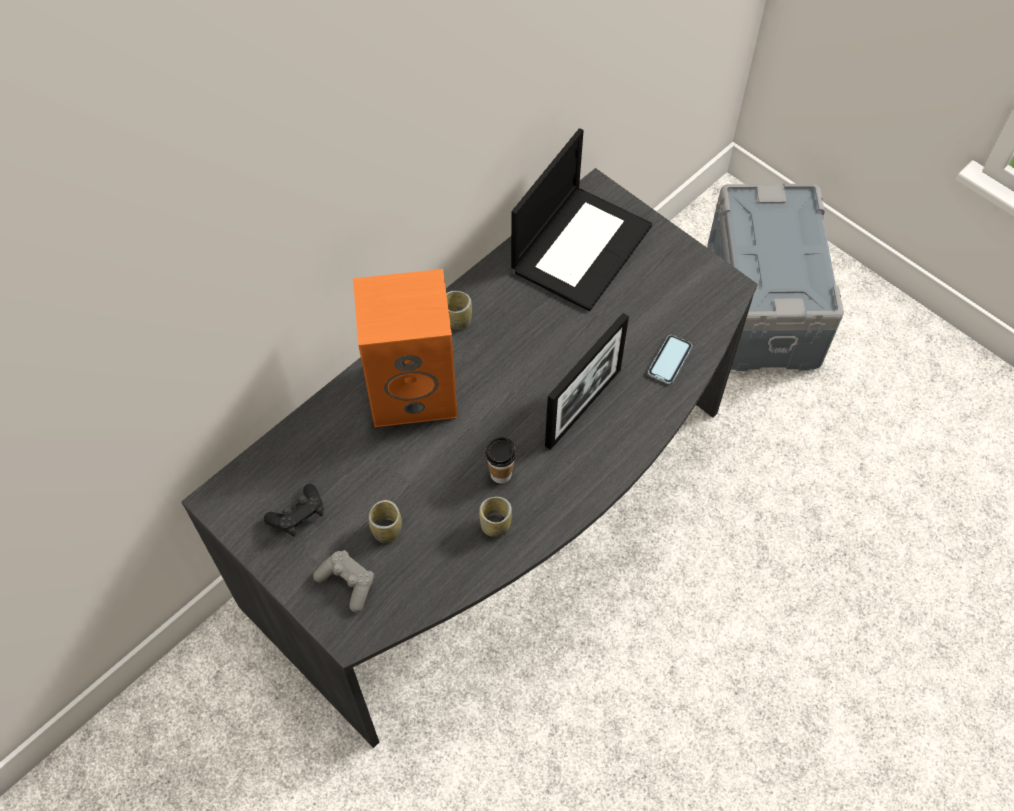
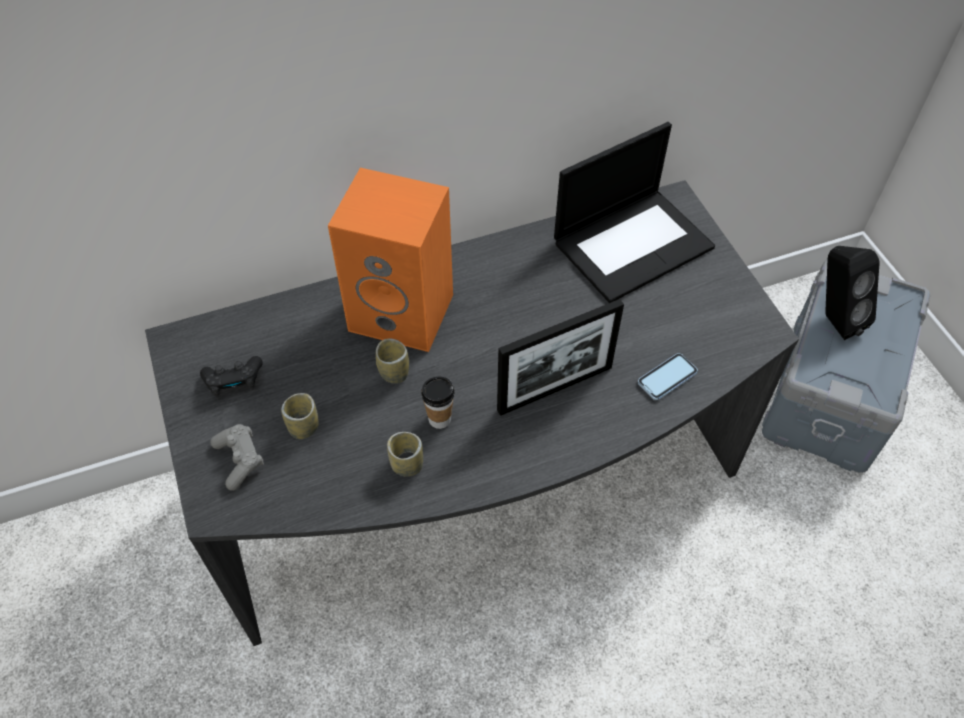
camera: 25 degrees right, 5 degrees down
(458, 320) = (478, 267): cup -> cup (394, 373)
(751, 242) = (833, 319): none -> black speaker

